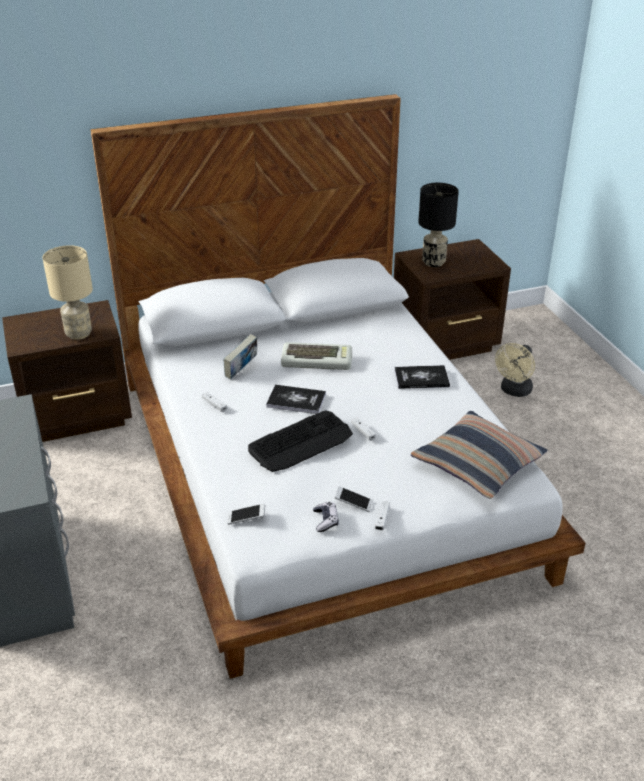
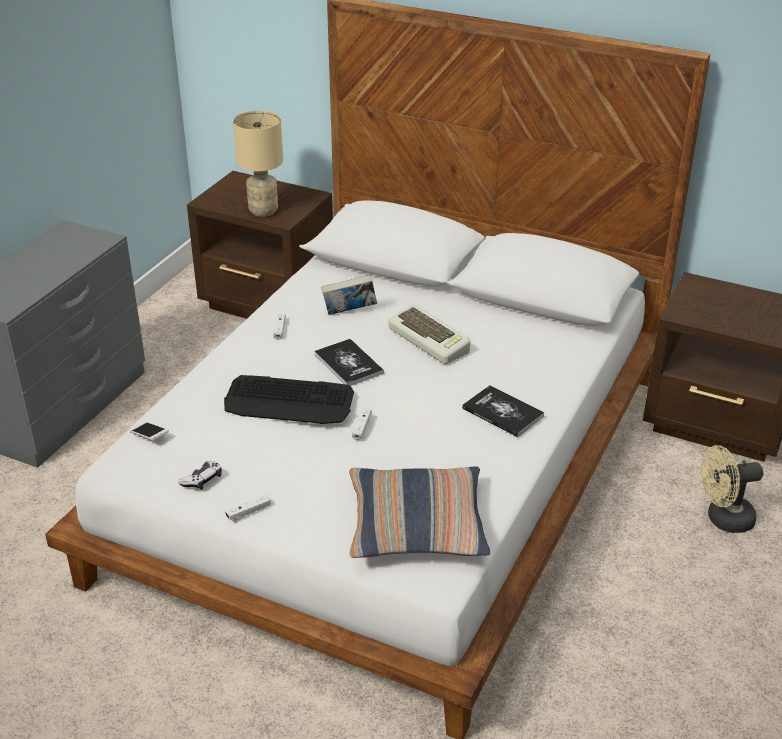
camera: 45 degrees right, 0 degrees up
(353, 503) = (248, 482): phone -> none
(433, 262) = (711, 302): black table lamp -> none

